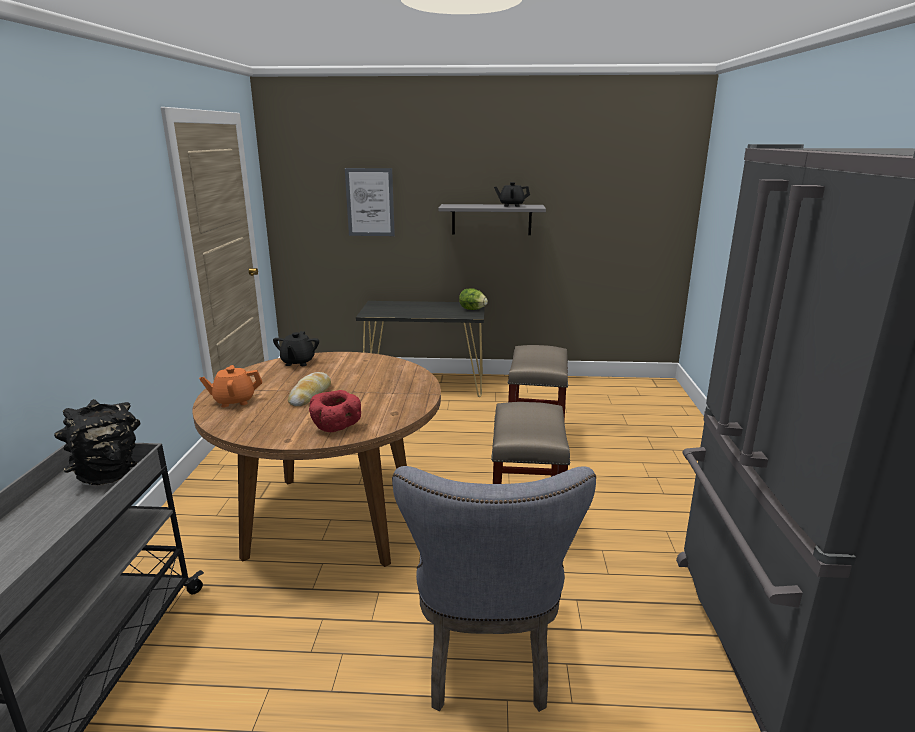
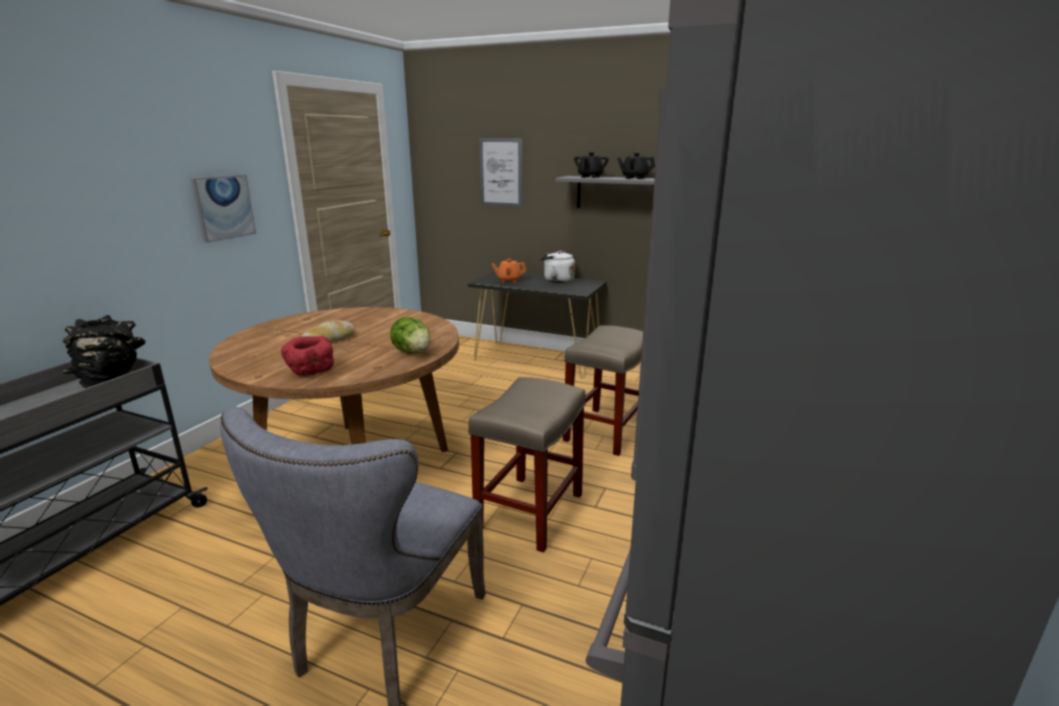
camera: 20 degrees right, 0 degrees up
(137, 262) = (223, 207): none -> picture
(234, 401) = (262, 338): orange teapot -> orange teapot (509, 280)
(298, 362) = (354, 313): black teapot -> black teapot (590, 177)
(439, 306) = (556, 280): none -> white kettle
(472, 309) = (586, 286): lettuce -> lettuce (412, 352)

